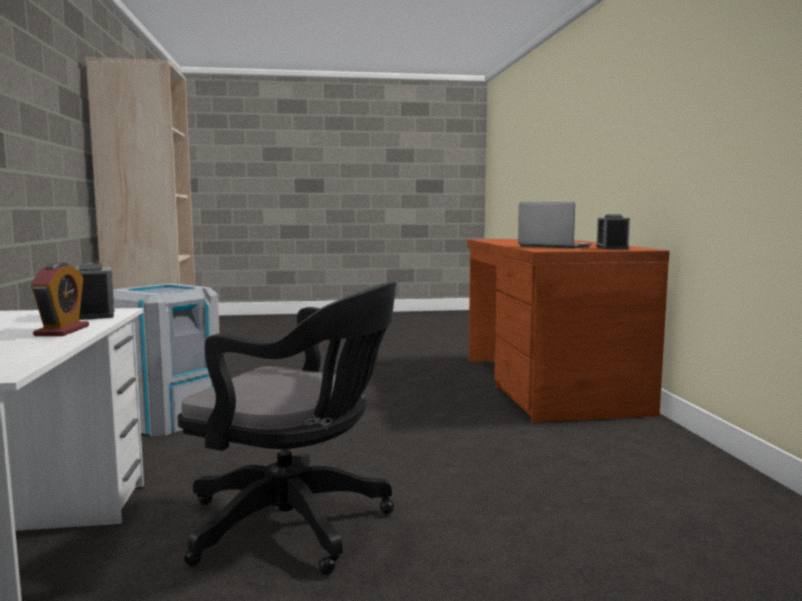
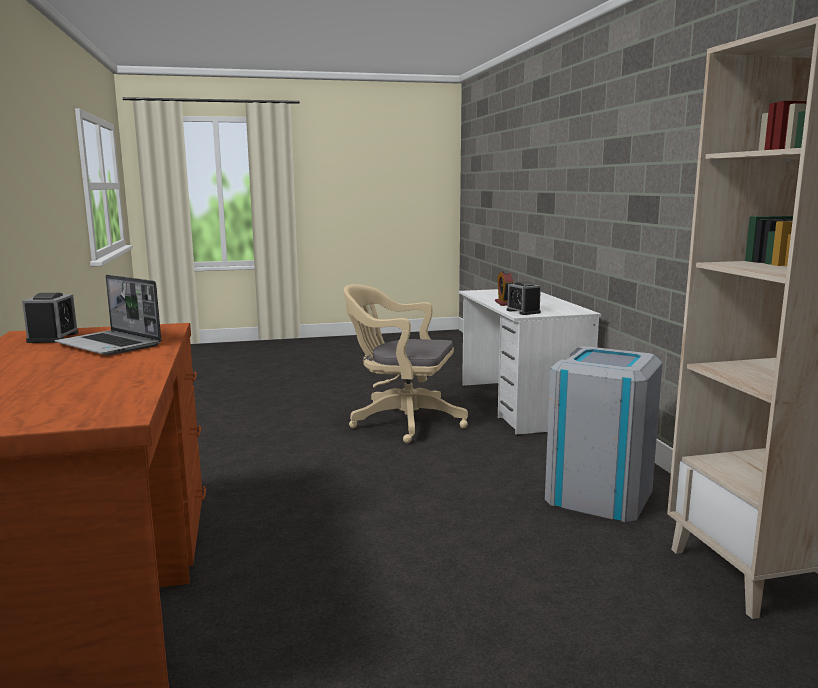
camera: 175 degrees right, 5 degrees up
(297, 525) = (402, 421): black office chair -> beige office chair

